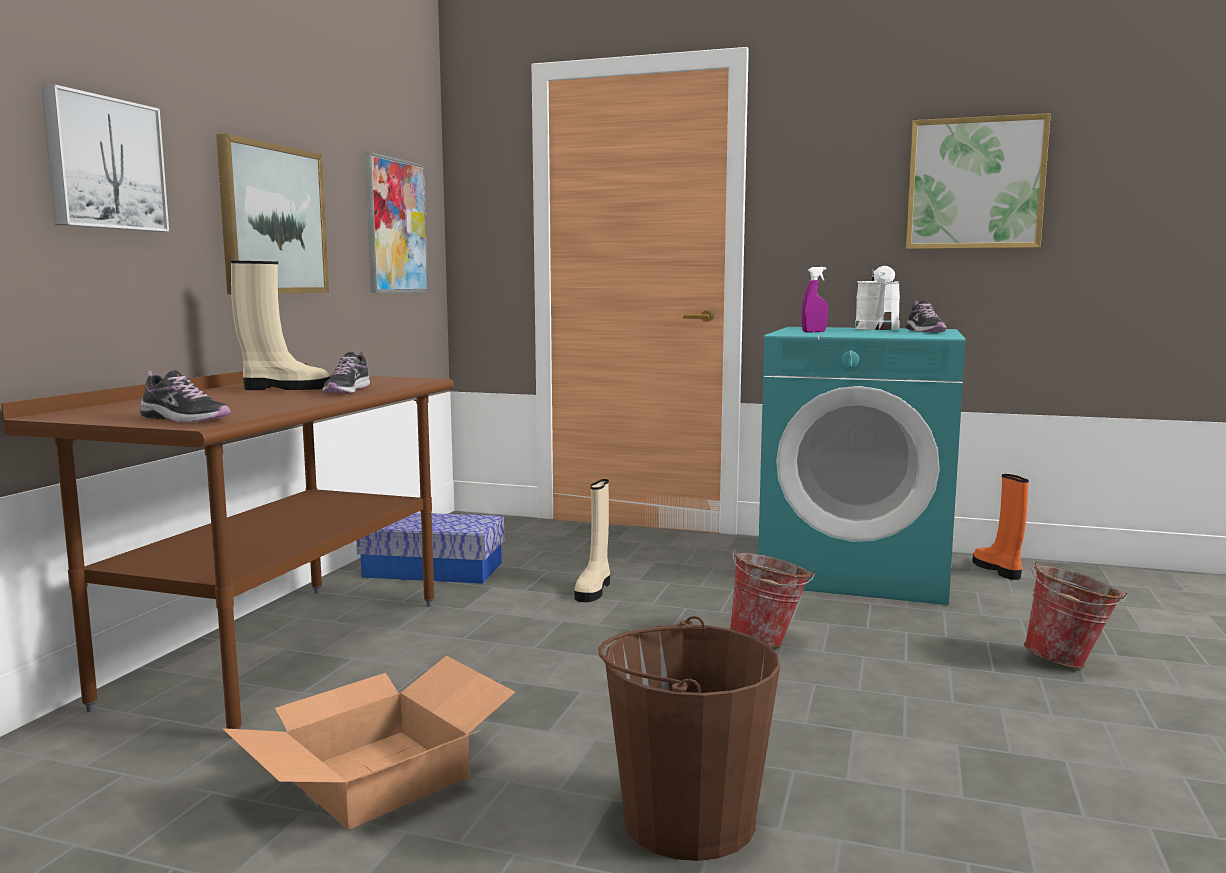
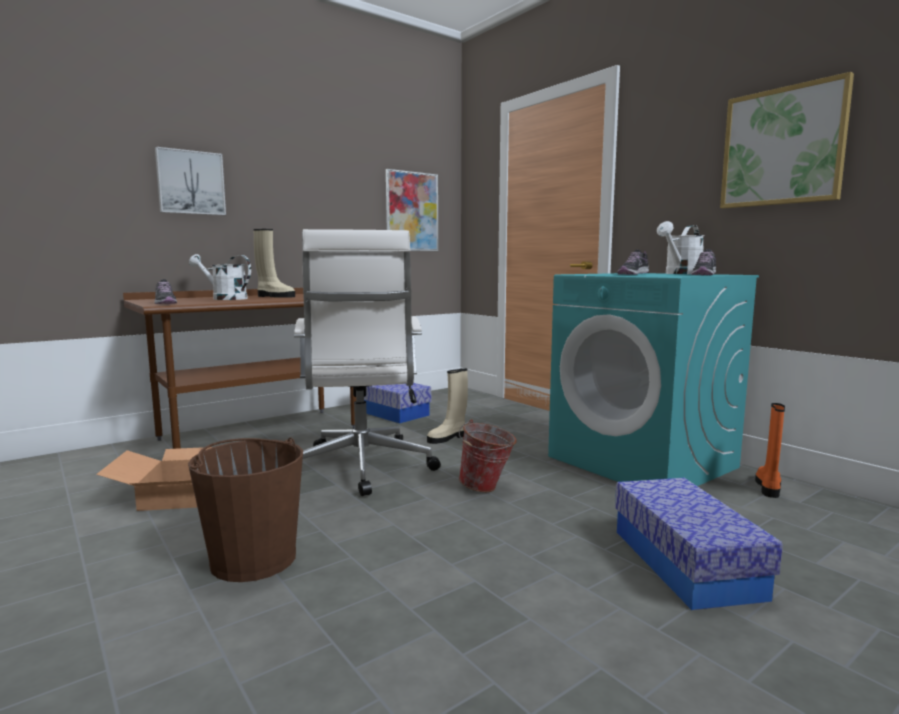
camera: 35 degrees right, 0 degrees up
(223, 400) = (224, 298): none -> white watering can
(272, 220) = (307, 209): picture -> none
(346, 391) = (290, 298): shoe -> shoe (632, 274)
(566, 659) = (361, 468): none -> white office chair
(814, 332) = (606, 274): purple spray bottle -> none
(1070, 662) = (685, 563): bucket -> storage box

